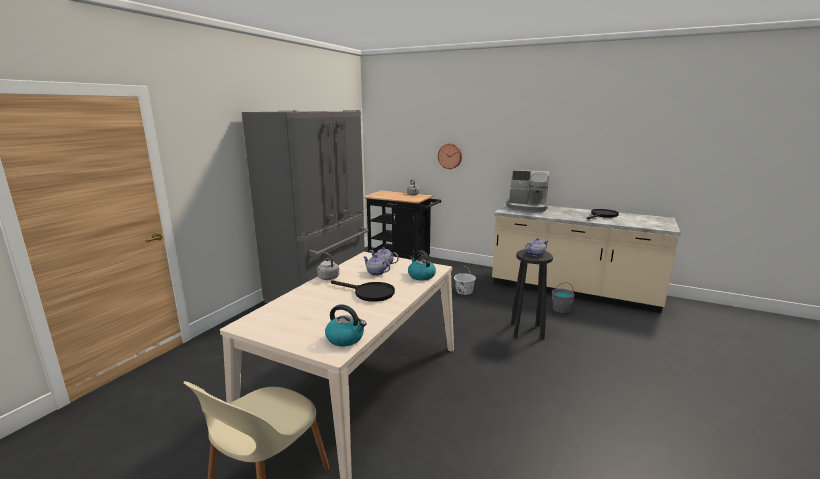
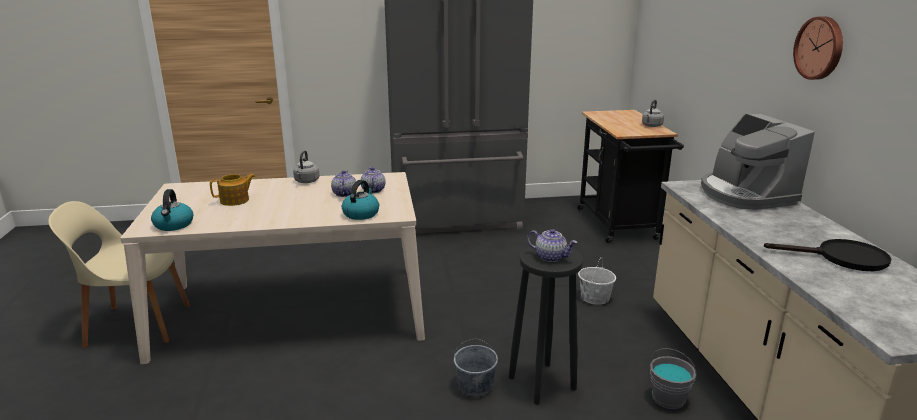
camera: 55 degrees right, 5 degrees up
(327, 307) = (235, 200): none -> teapot
(369, 293) = (284, 206): black frying pan -> none
(450, 156) = (708, 69): wall clock -> wall clock (820, 48)
(514, 349) = (475, 385): none -> grey bucket

